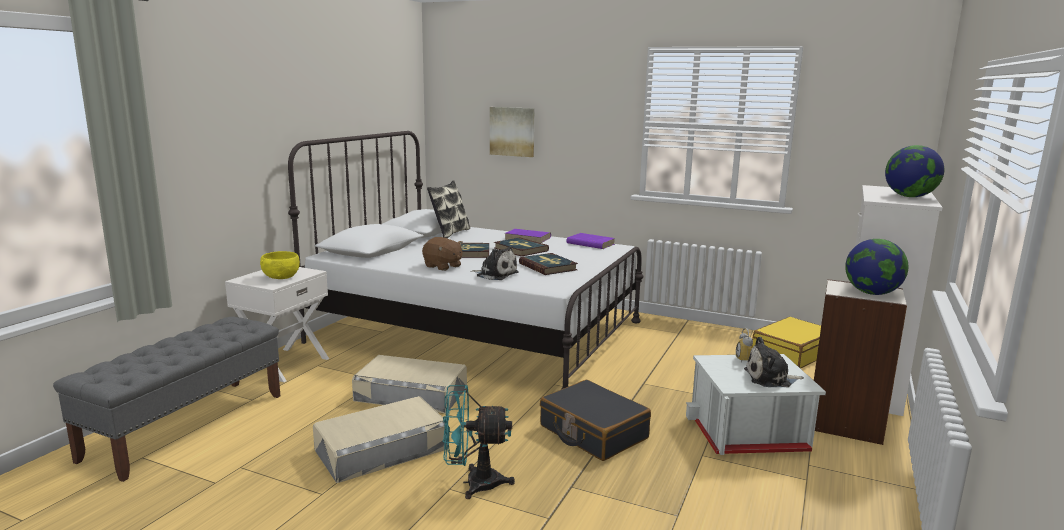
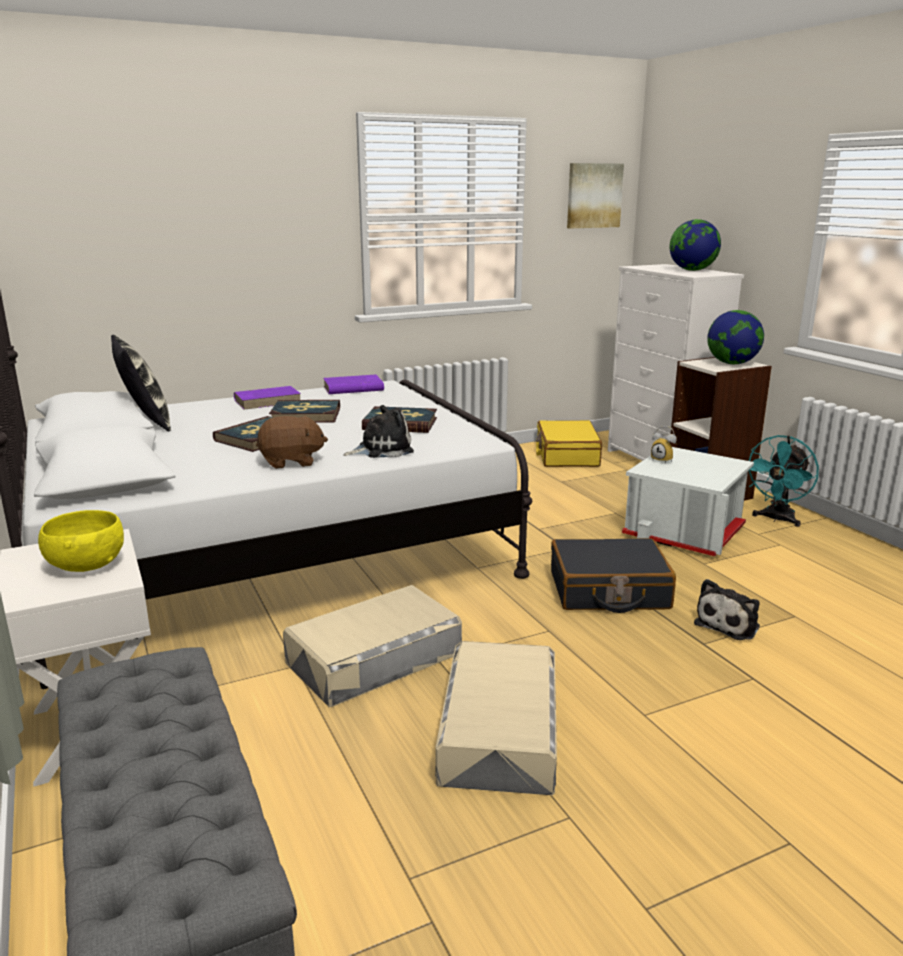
camera: 50 degrees left, 5 degrees up
(473, 483) = (646, 695): turquoise fan -> turquoise fan (776, 519)
(512, 131) = (160, 244): picture -> picture (593, 195)
(770, 378) = (710, 467): plush toy -> plush toy (729, 624)

